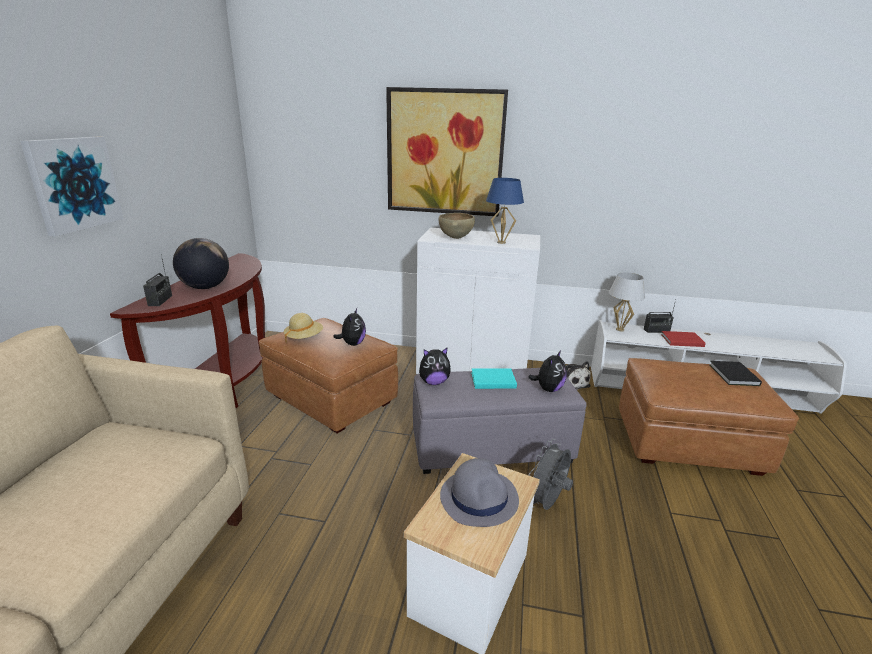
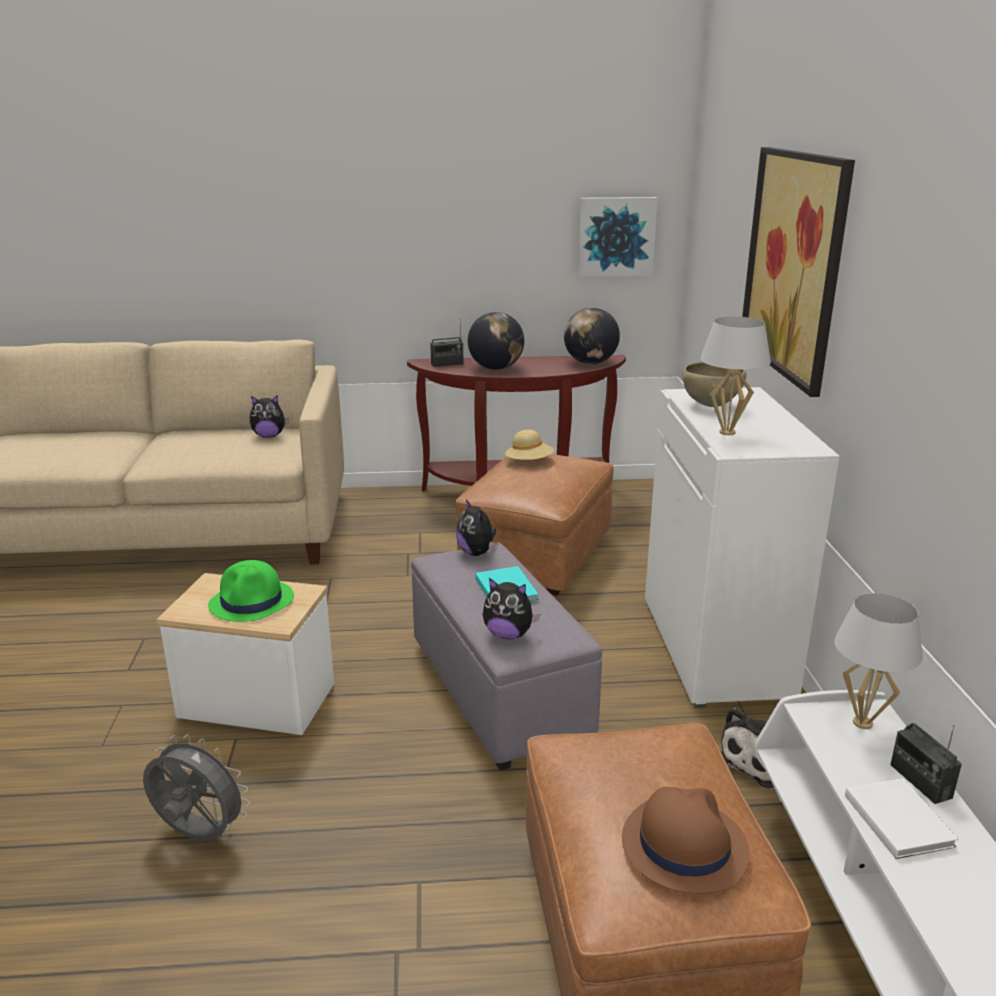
camera: 75 degrees right, 0 degrees up
(74, 184) = (406, 236): picture -> picture (616, 236)
(242, 262) = (590, 363): none -> globe
(352, 344) = (532, 487): plush toy -> plush toy (269, 436)
(479, 497) = (252, 602): grey hat -> green hat
(501, 242) = (727, 432): blue table lamp -> white table lamp
(547, 504) = (397, 749): grey fan -> grey fan (198, 836)
(681, 340) = (898, 819): red book -> white book
(733, 375) = (683, 845): black book -> brown hat

